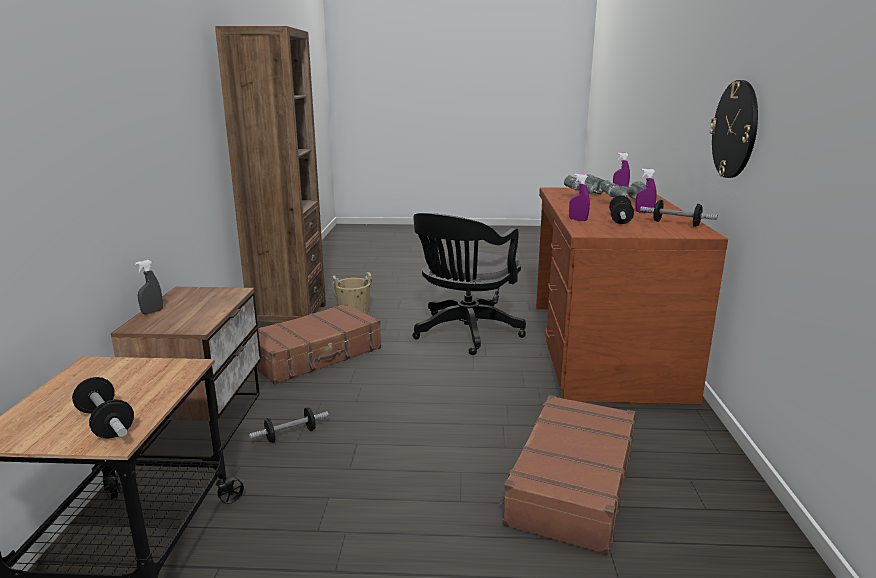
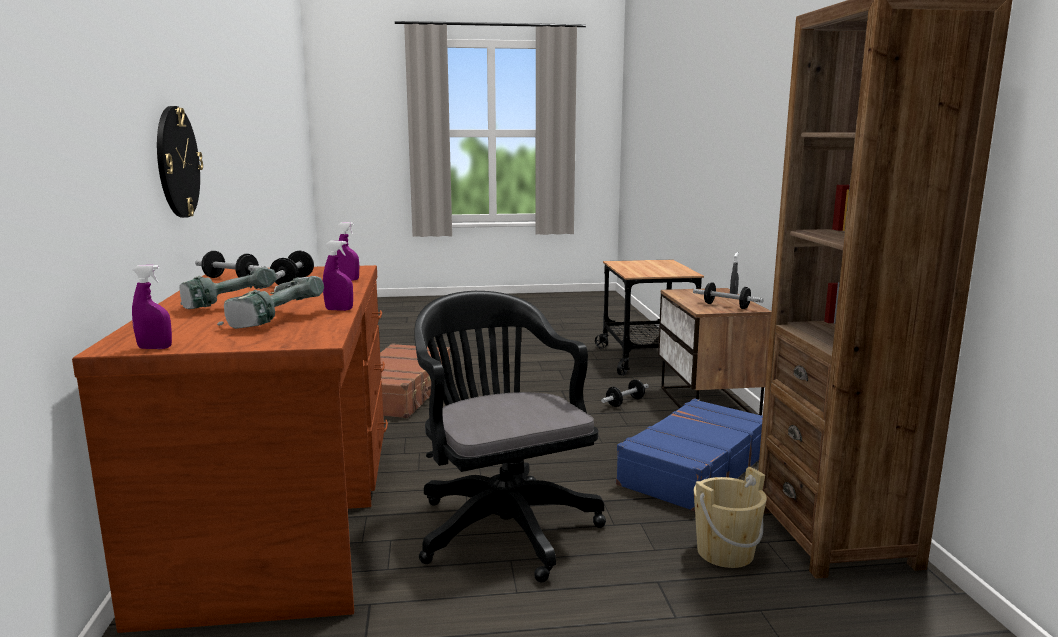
camera: 170 degrees right, 5 degrees down
(106, 423) = (629, 264): dumbbell -> dumbbell (726, 306)
(315, 355) = (693, 469): brown suitcase -> blue suitcase
(464, 333) = (502, 524): black office chair -> black office chair turned 45 degrees counterclockwise
(644, 212) = (236, 293): purple spray bottle -> purple spray bottle (339, 309)

